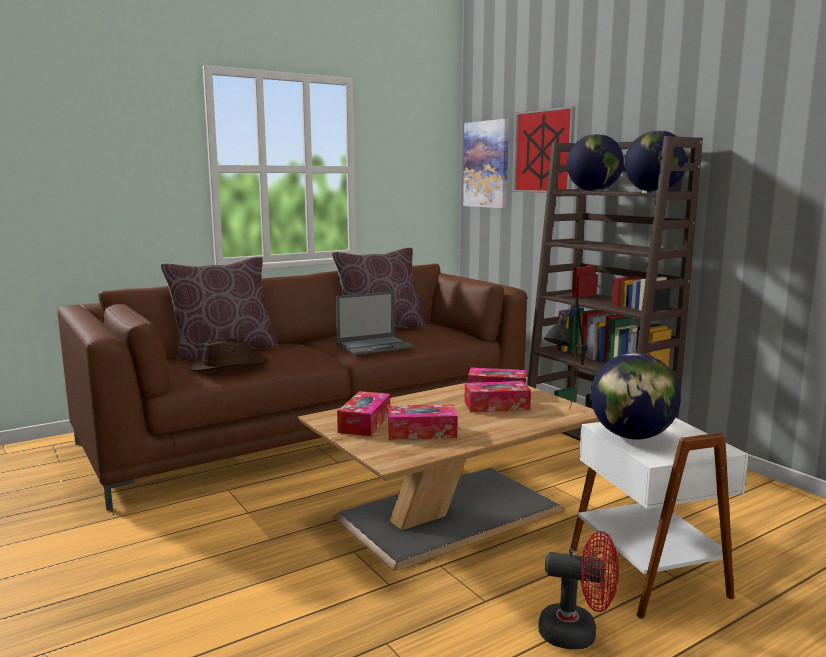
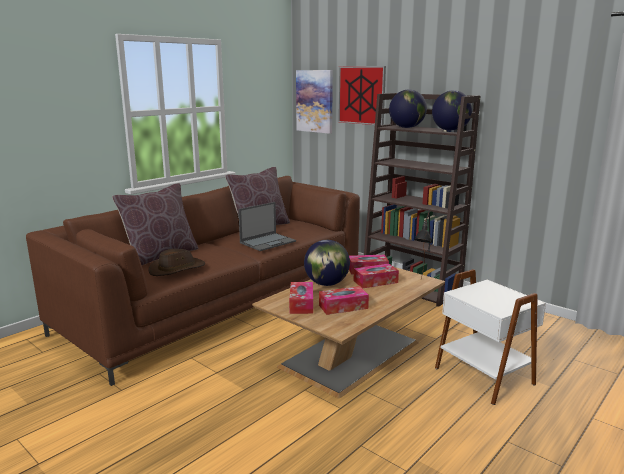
camera: 15 degrees left, 5 degrees up
(577, 634) = (465, 420): red fan -> none
(632, 436) = (478, 298): globe -> globe (326, 284)

